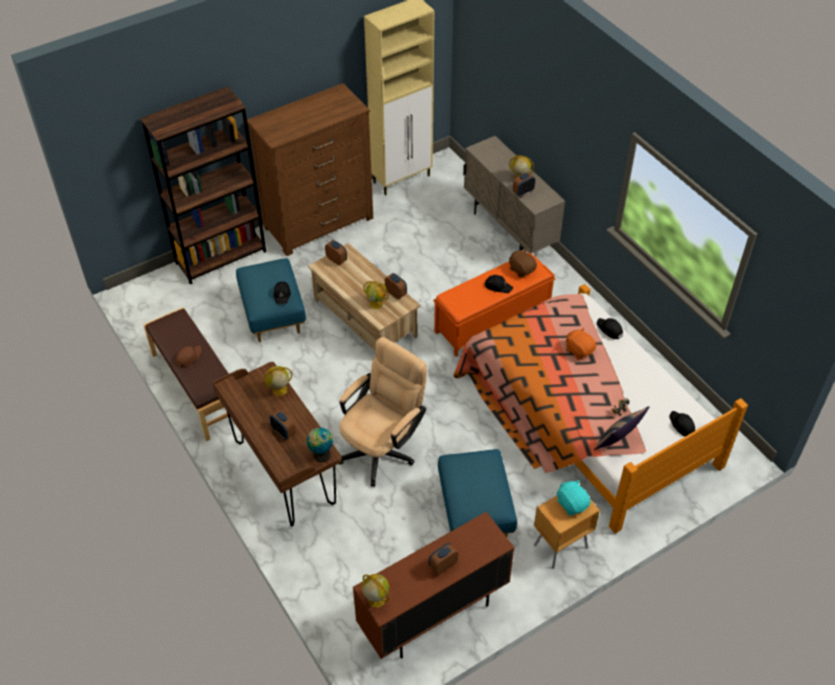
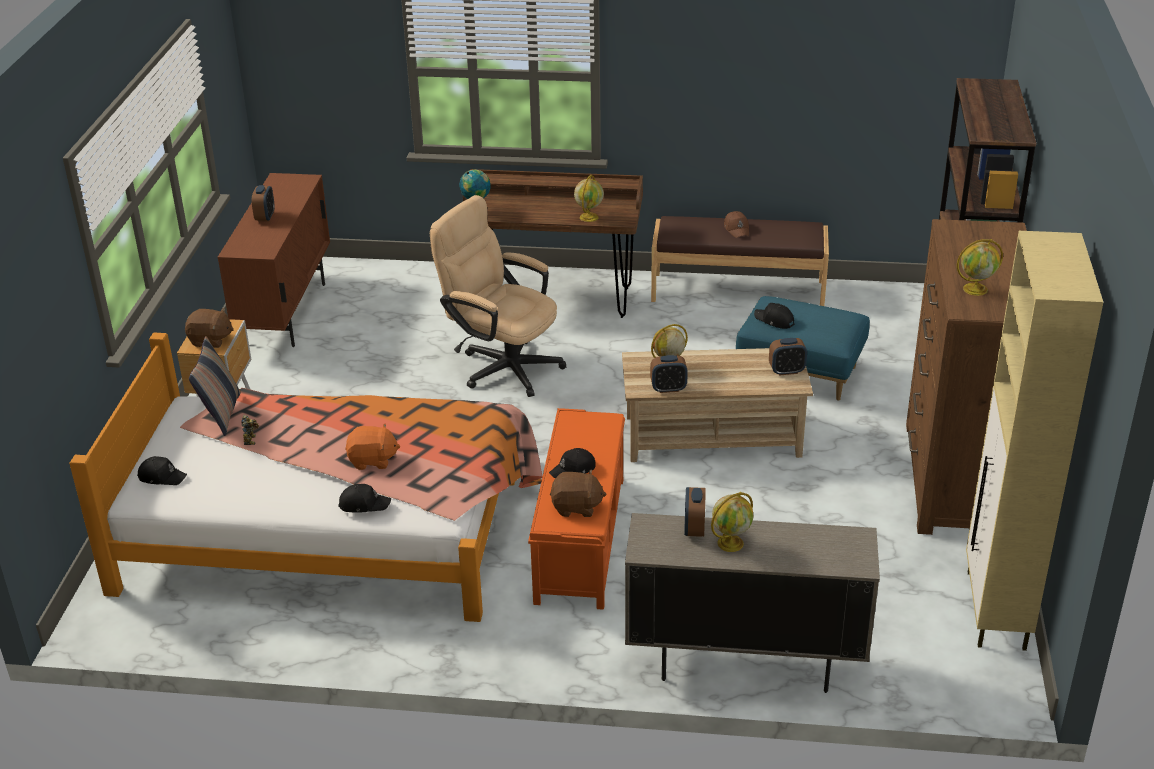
camera: 130 degrees right, 15 degrees down
(283, 432) = (532, 202): alarm clock -> none
(376, 599) = (293, 179): globe -> globe (976, 289)
(382, 448) = (502, 365): beige office chair -> beige office chair turned 135 degrees clockwise
(474, 511) = (345, 385): blue ottoman -> none
(572, 503) = (210, 340): turquoise plush toy -> brown plush toy

